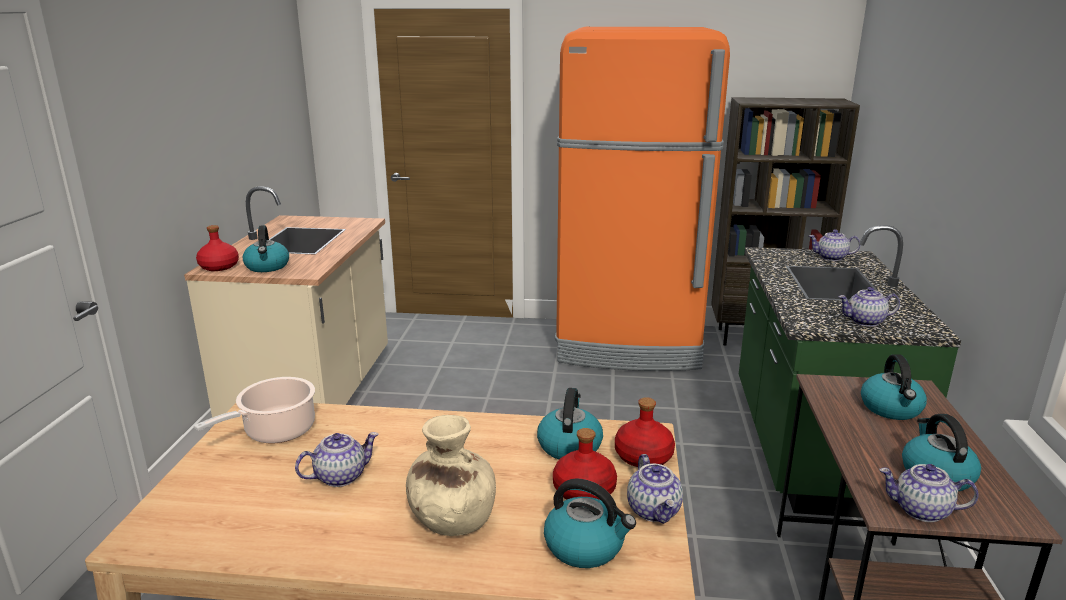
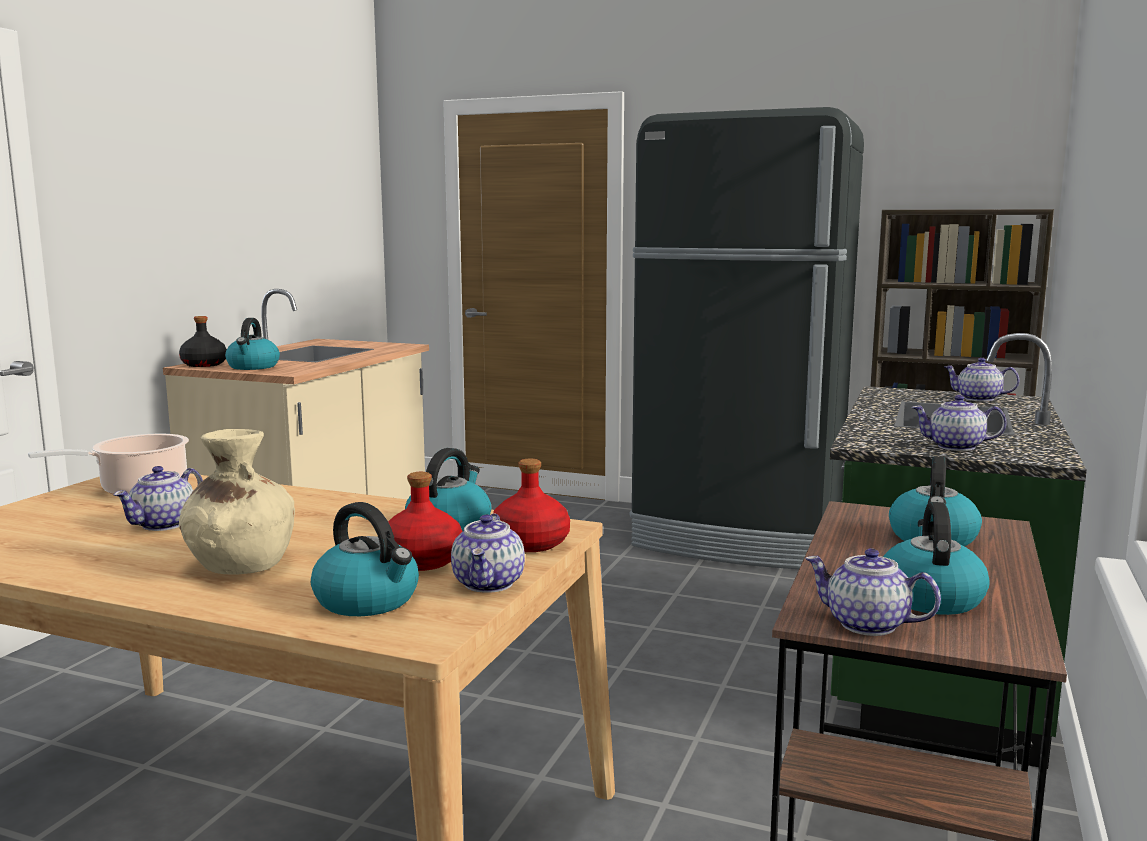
camera: 15 degrees right, 10 degrees down
(218, 267) = (203, 364): red bottle -> black bottle
(341, 476) = (164, 525): teapot -> teapot turned 135 degrees clockwise
(629, 345) = (739, 539): orange fridge -> black fridge

